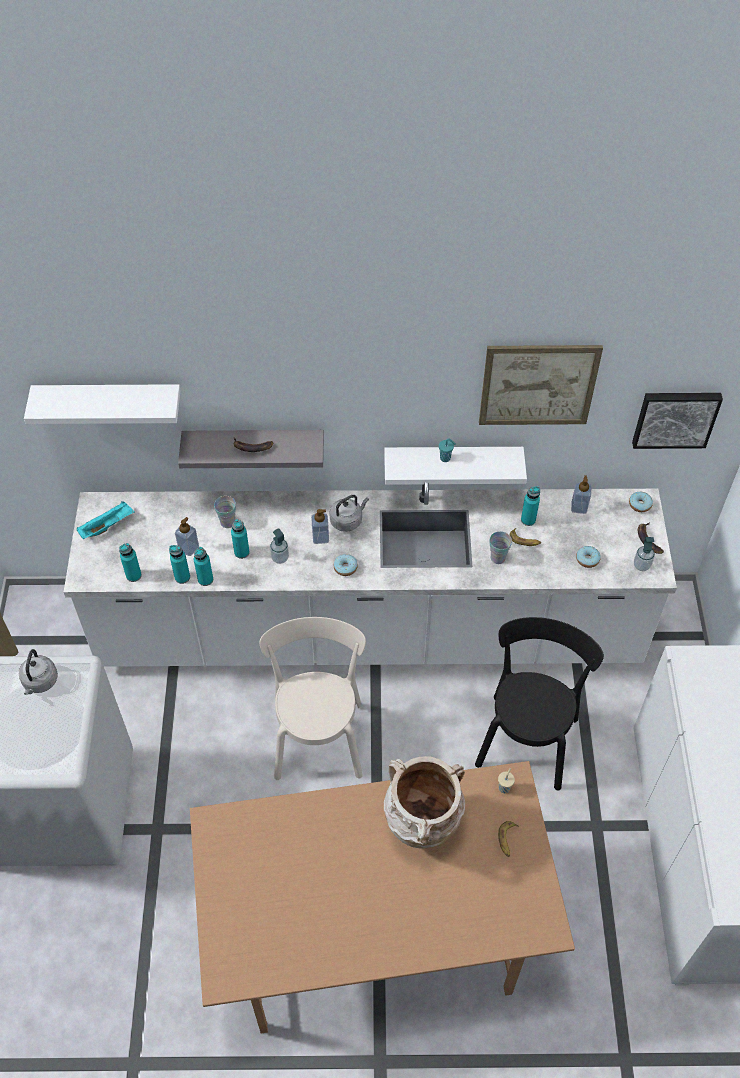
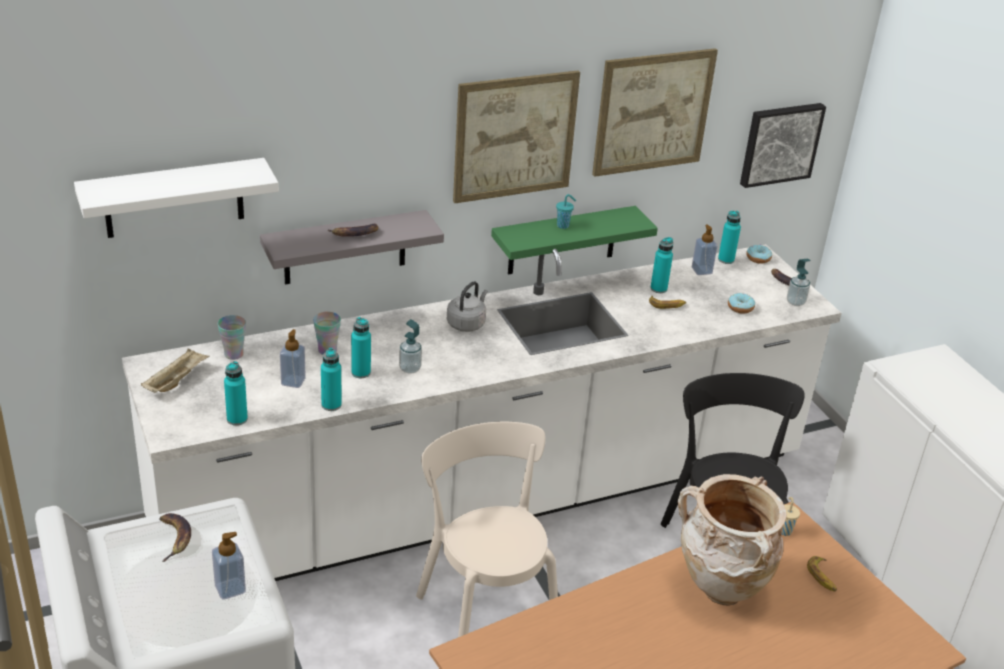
camera: 25 degrees left, 20 degrees down
(40, 682) = (175, 538): grey kettle -> banana
(107, 526) = (176, 381): turquoise tray -> beige tray
(182, 577) = (301, 408): turquoise bottle -> turquoise bottle (726, 260)
(320, 537) = (446, 343): soap dispenser -> soap dispenser (230, 589)
(345, 567) = (491, 362): donut -> none
(401, 390) = (514, 136): none -> picture
(452, 462) = (562, 240): white shelf -> green shelf
(498, 558) = (650, 323): cup -> cup (234, 354)

